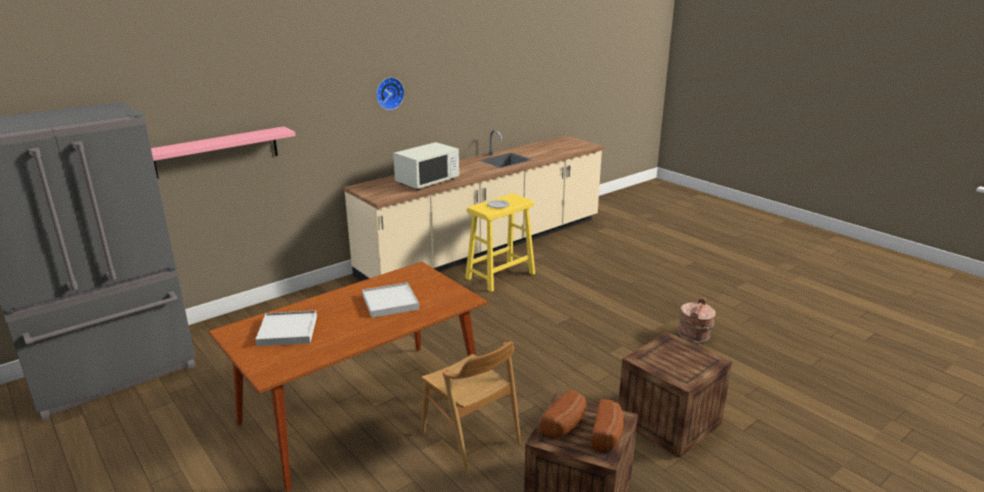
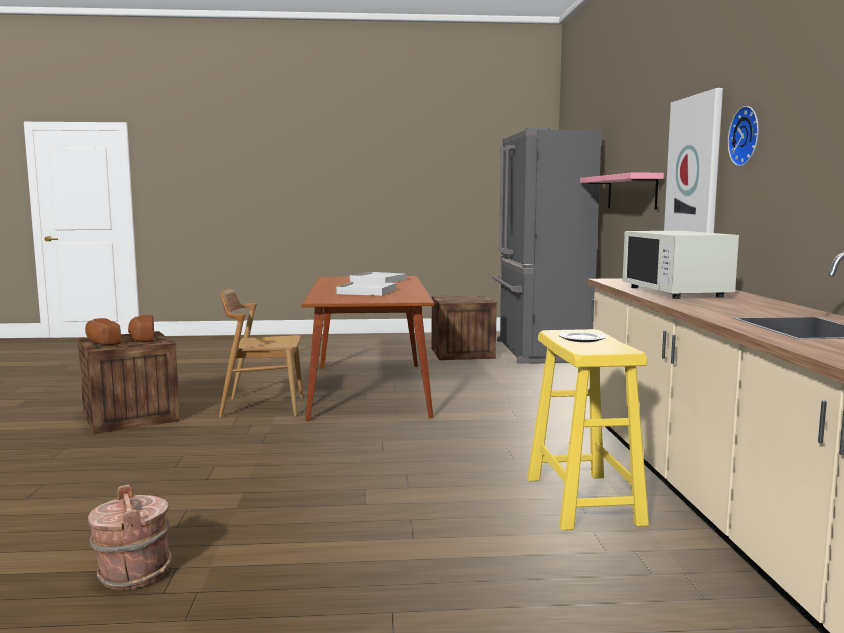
camera: 125 degrees right, 15 degrees down
(333, 121) = (694, 174): none -> picture
(669, 422) = (88, 472): crate -> crate (462, 353)

